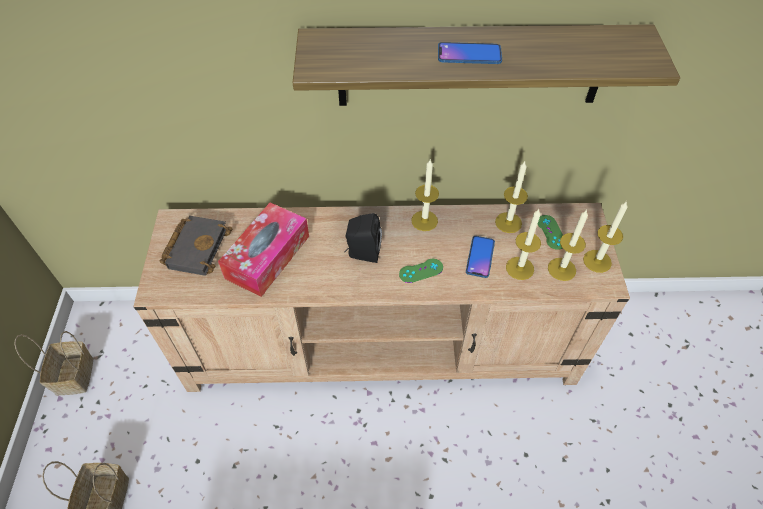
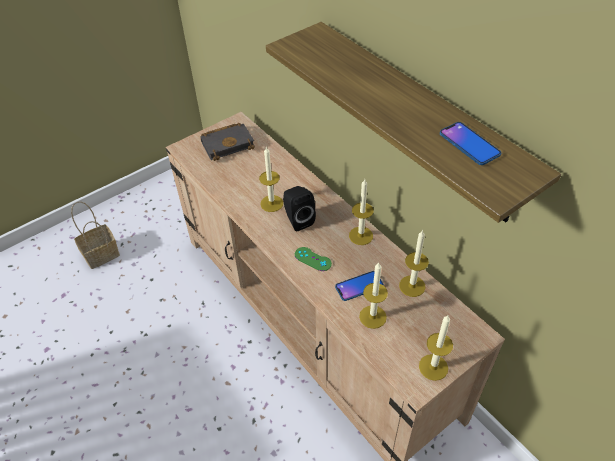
camera: 55 degrees right, 5 degrees down
(74, 374) = (162, 186): basket -> none
(267, 257) = (251, 177): tissue box -> none
(469, 54) = (382, 97): phone -> phone (469, 144)
(551, 232) = (431, 319): green game controller -> none
(561, 269) = (399, 345): candle -> candle (271, 203)

